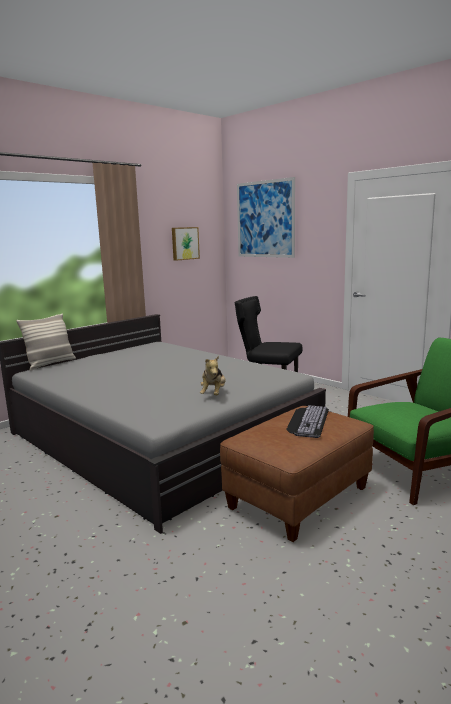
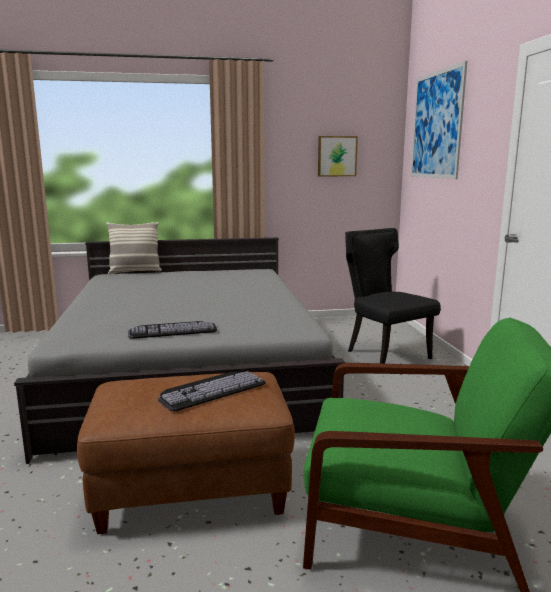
camera: 35 degrees right, 0 degrees up
(213, 394) = (173, 329): plush toy -> keyboard

